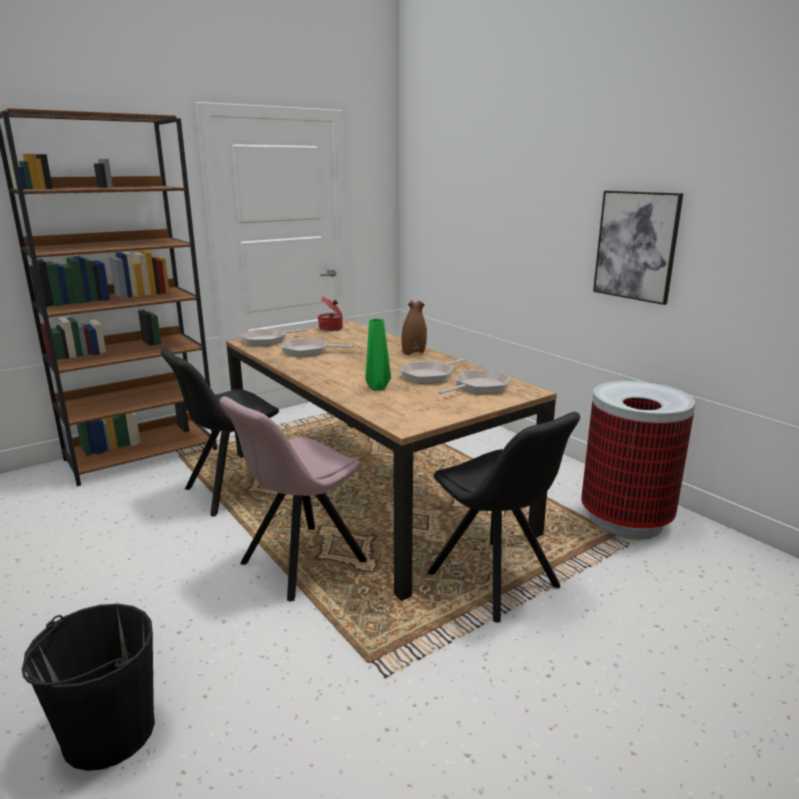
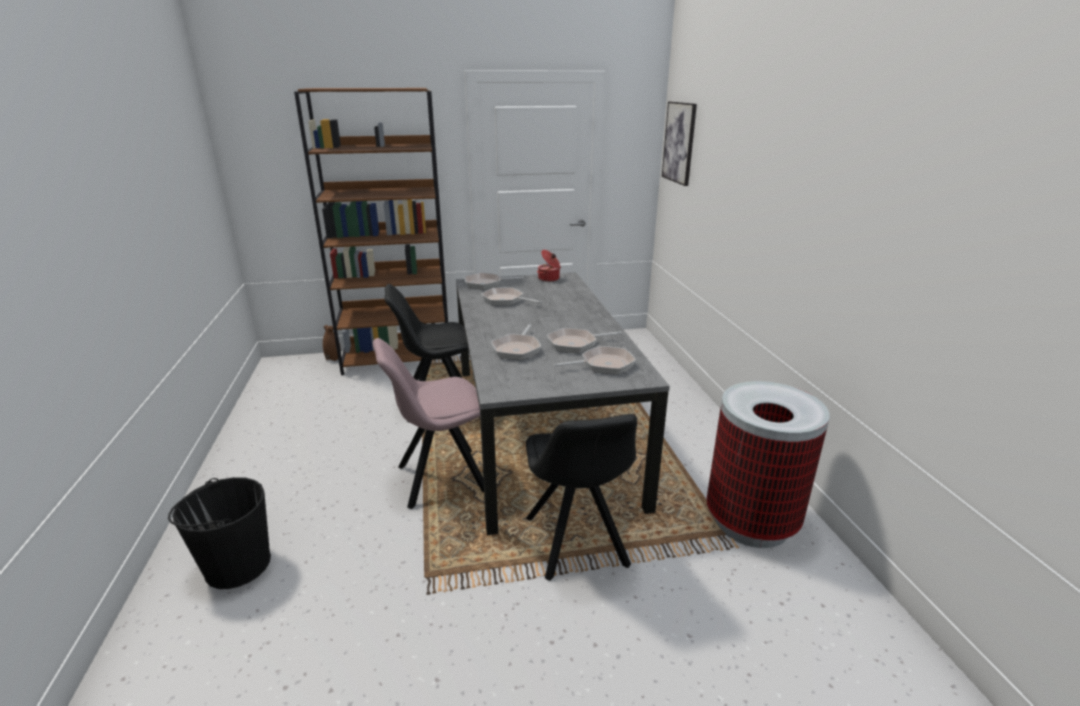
camera: 25 degrees right, 5 degrees up
(373, 491) = (541, 431): brown dining table -> grey dining table
(377, 388) = (517, 349): green vase -> frying pan
(414, 352) = (590, 316): brown vase -> brown vase (333, 358)
(636, 246) = (822, 241): picture -> picture (679, 142)

